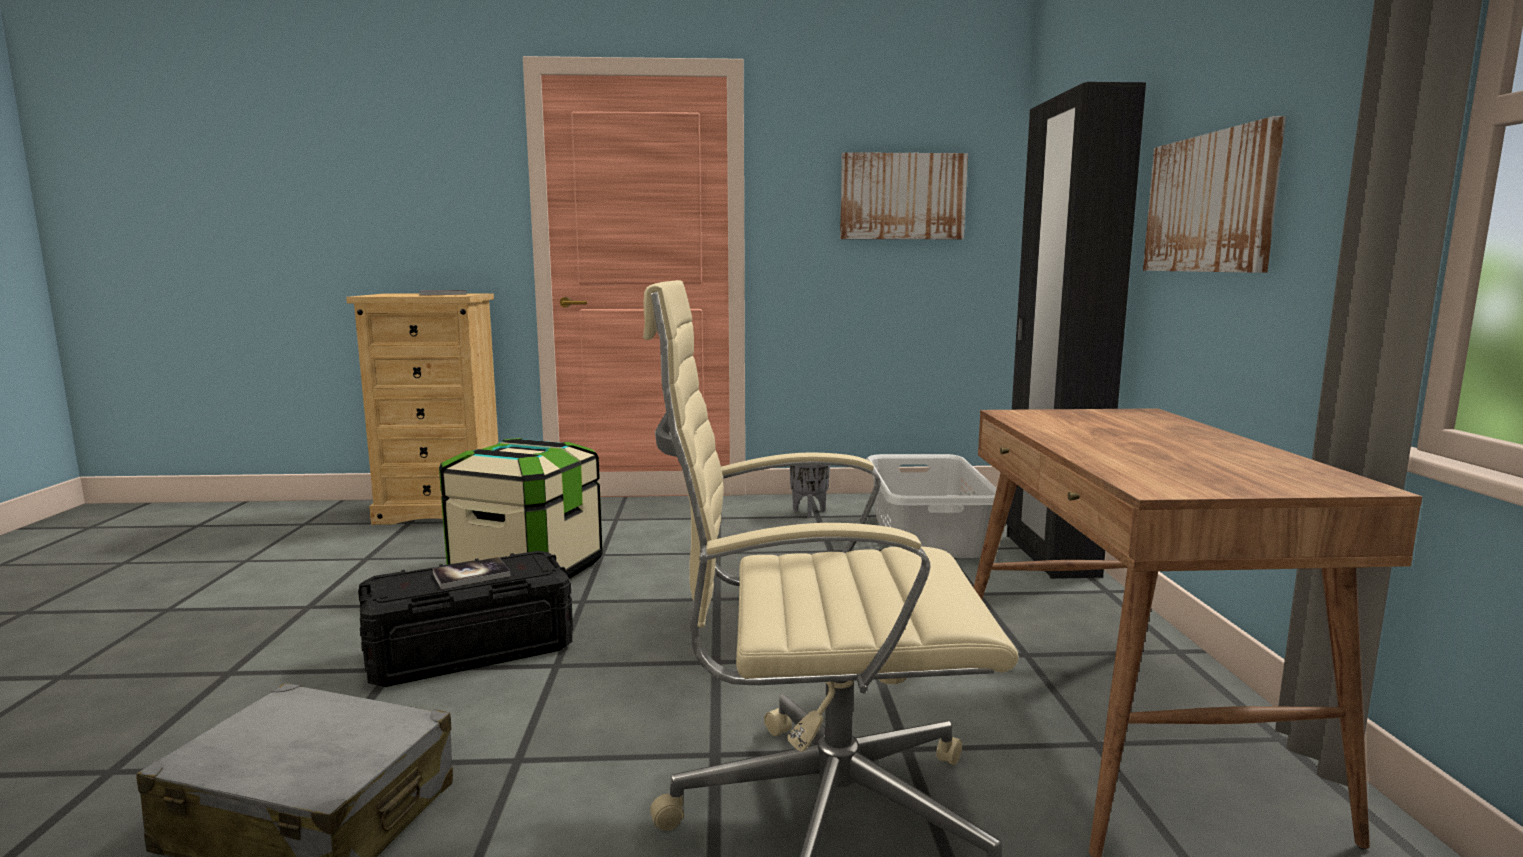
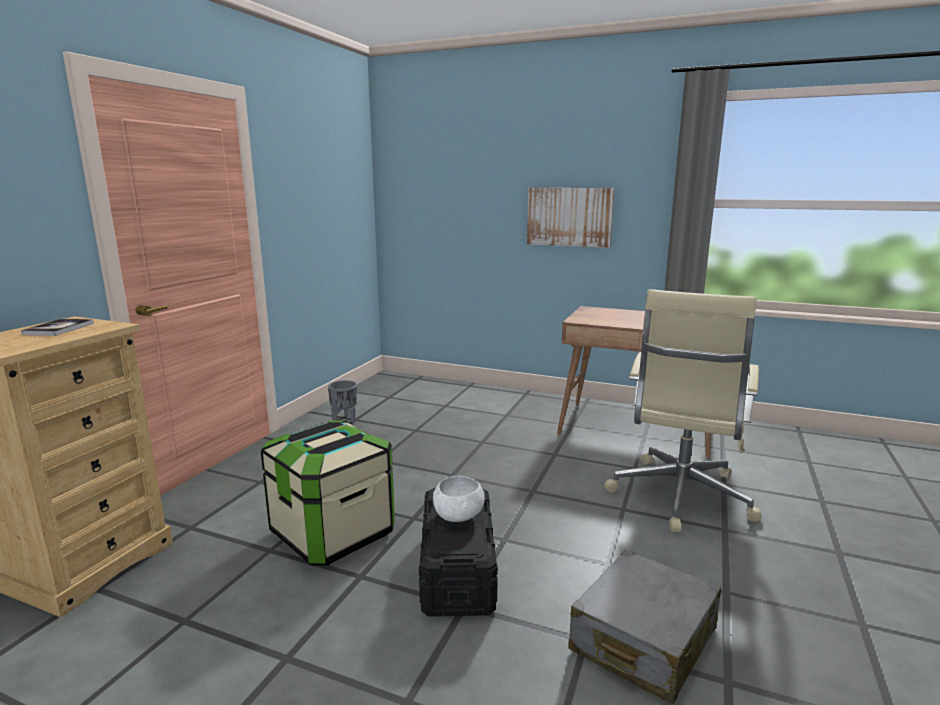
camera: 65 degrees left, 5 degrees up
(471, 575) = (459, 517): book -> white bowl
(902, 196) = (331, 196): picture -> none
(927, 535) = (422, 403): grey laundry basket -> none
(1049, 555) = (478, 389): black wardrobe -> none

